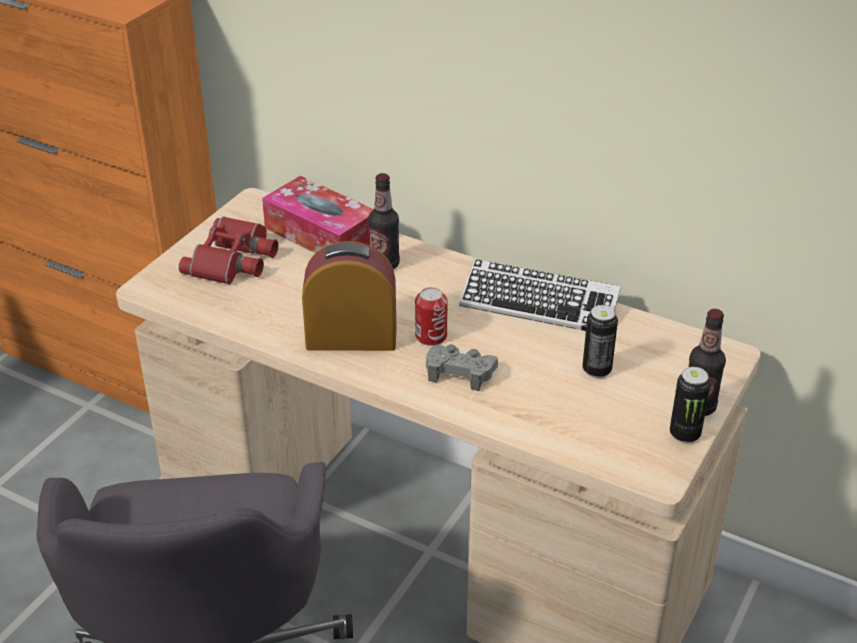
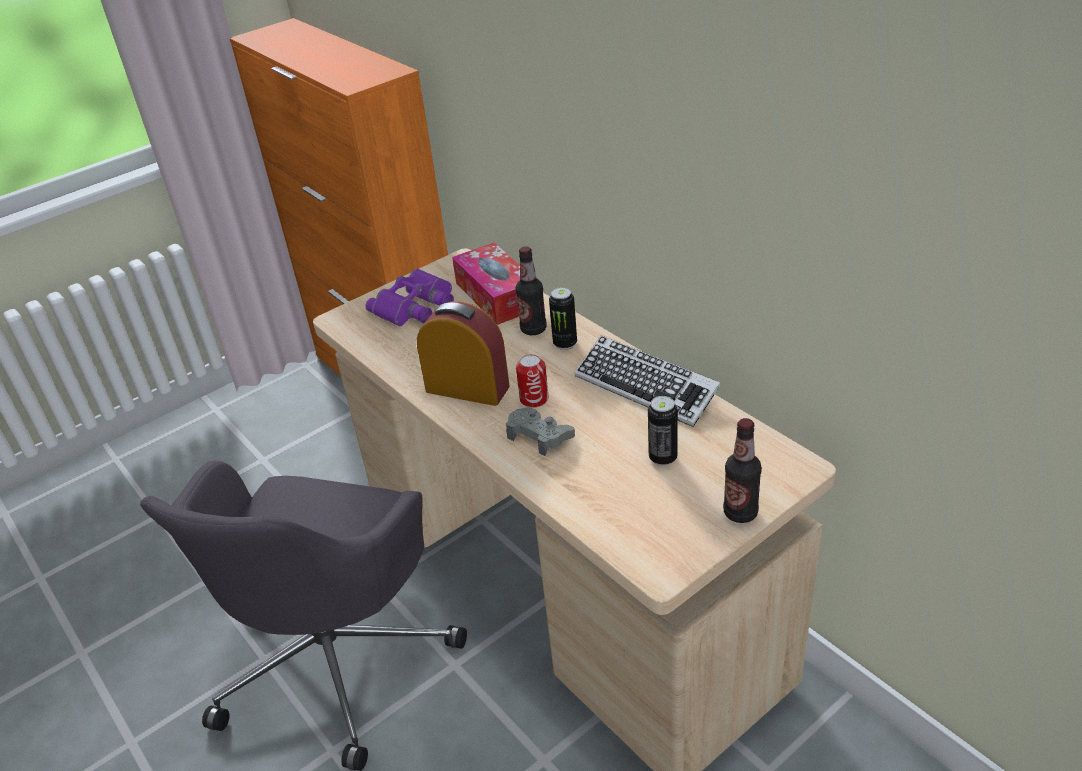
camera: 25 degrees right, 0 degrees up
(234, 259) = (416, 306): red binoculars -> purple binoculars
(684, 434) = (710, 537): can -> can (565, 343)

